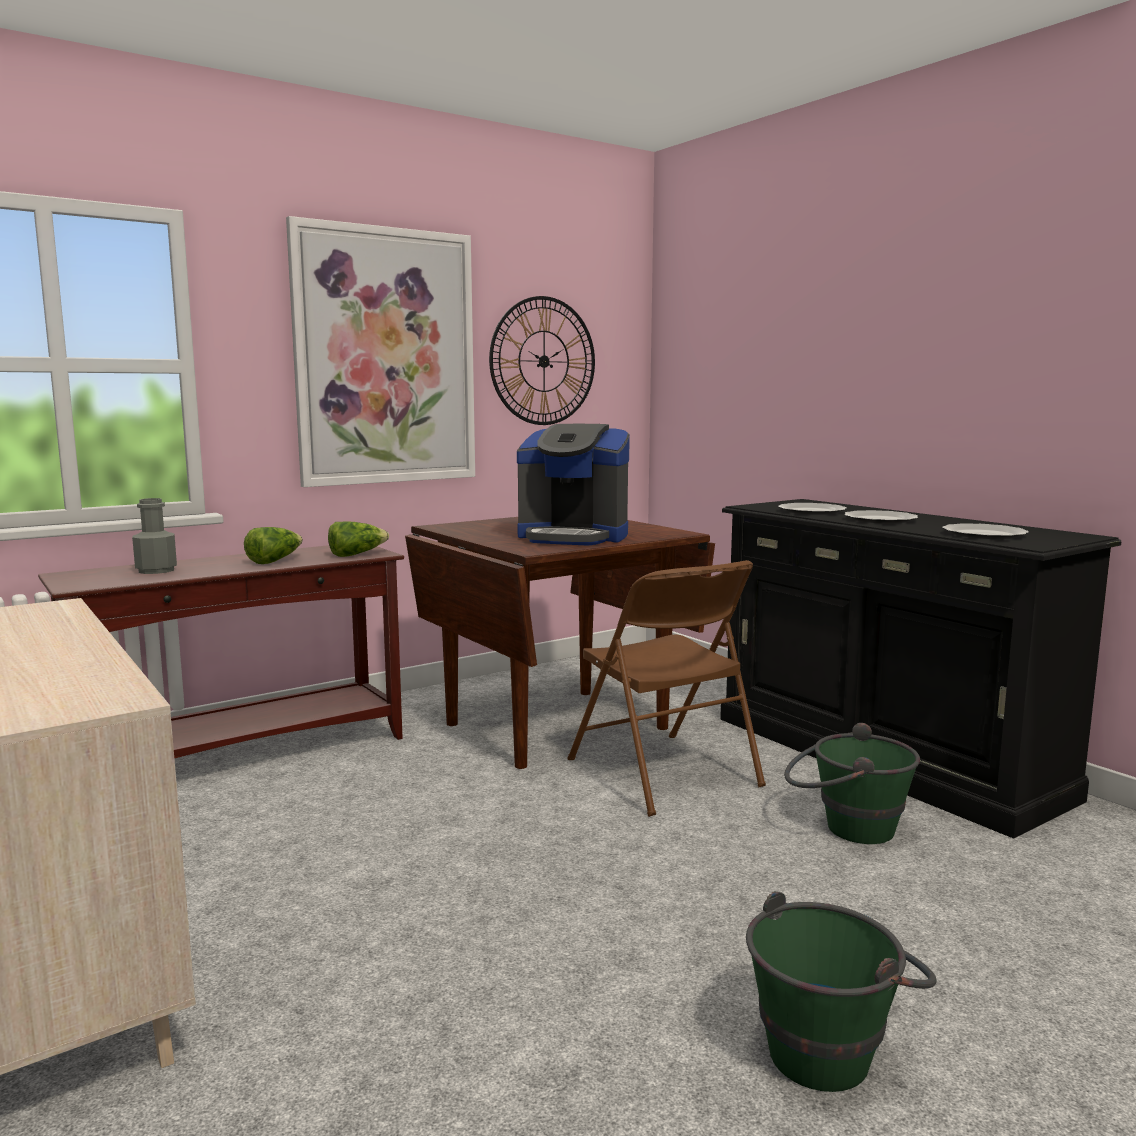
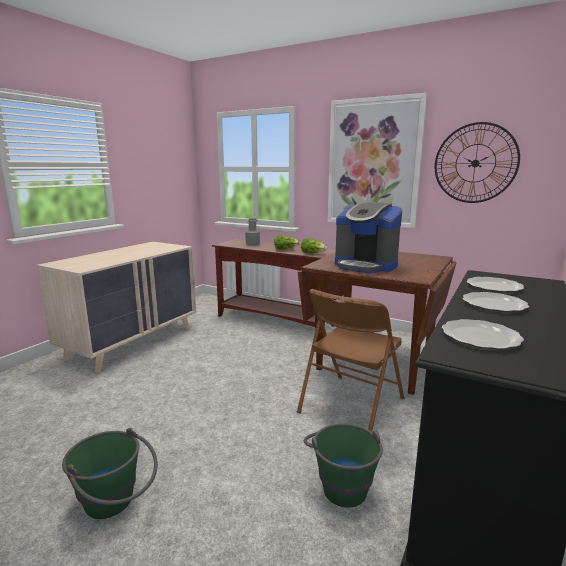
camera: 65 degrees right, 5 degrees up
(573, 537) = (365, 266): coffee machine -> coffee machine turned 45 degrees counterclockwise

